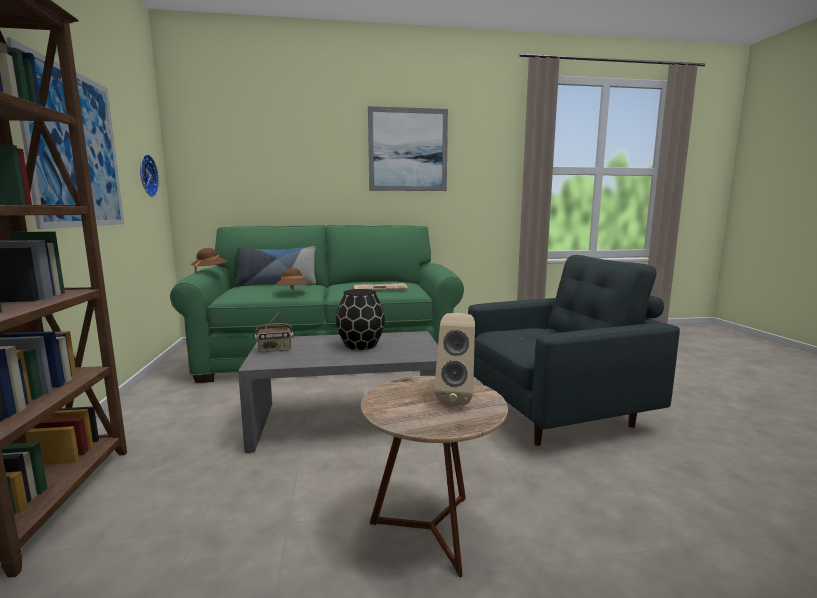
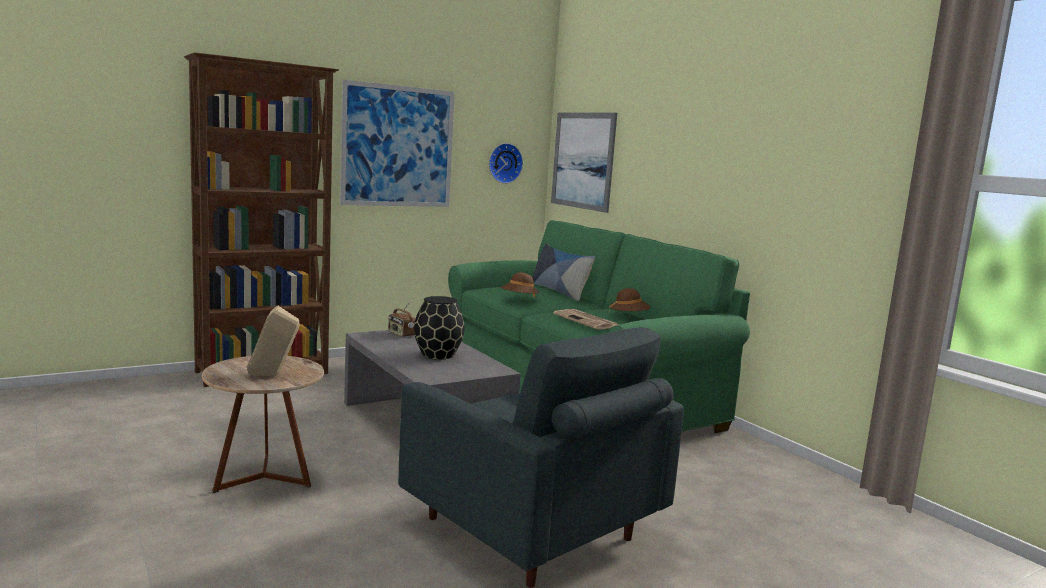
camera: 65 degrees right, 0 degrees up
(210, 271) = (507, 262): brown hat -> brown hat (629, 316)
(408, 150) = (751, 137): picture -> picture (583, 160)

